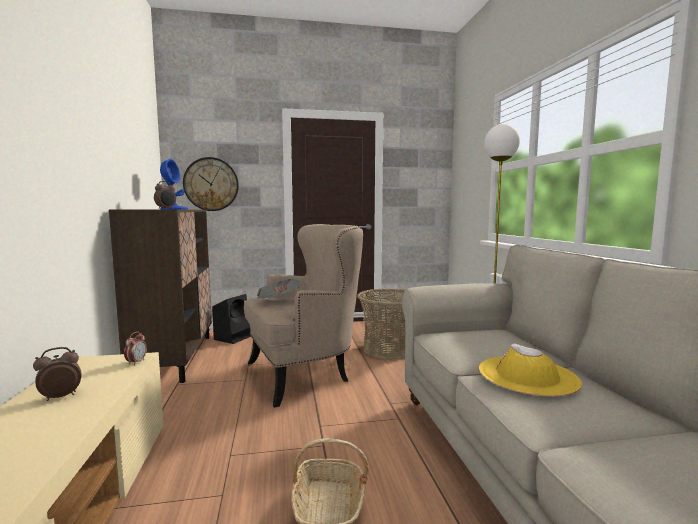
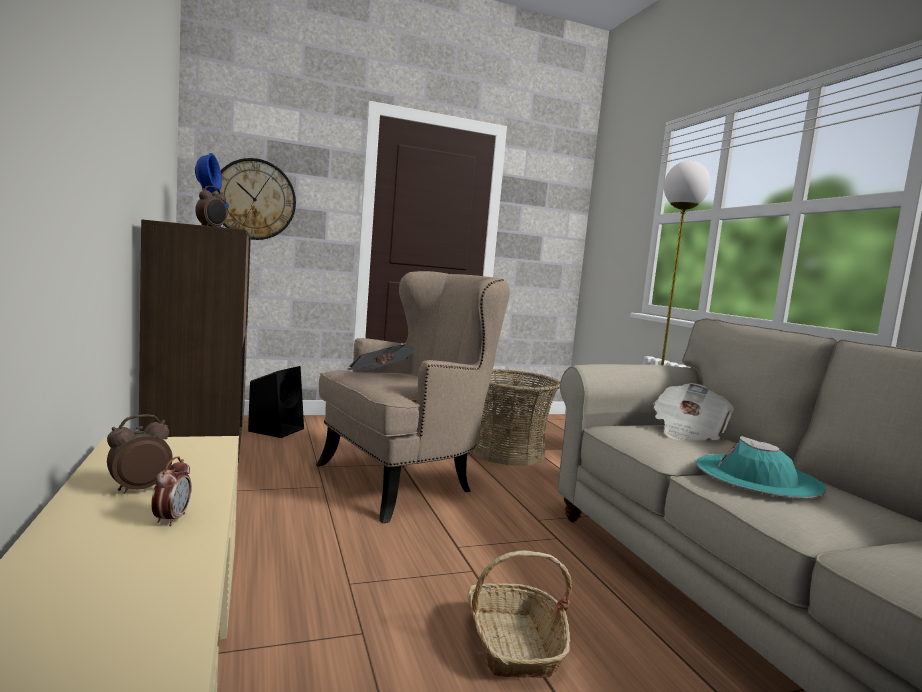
camera: 10 degrees left, 0 degrees up
(136, 362) = (217, 448): alarm clock -> alarm clock (171, 519)
(493, 337) = (687, 432): none -> newspaper
(527, 376) = (757, 476): yellow hat -> turquoise hat

